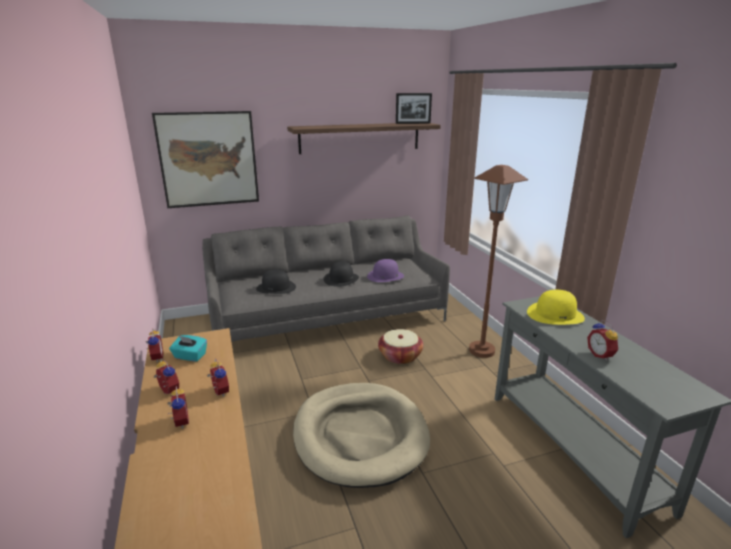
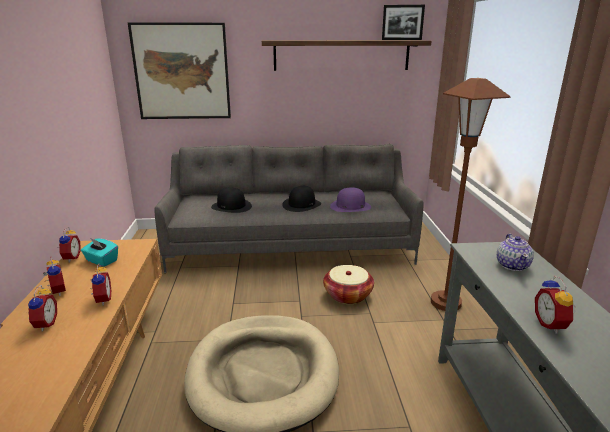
camera: 15 degrees right, 0 degrees up
(555, 314) = (512, 265): yellow hat -> teapot

